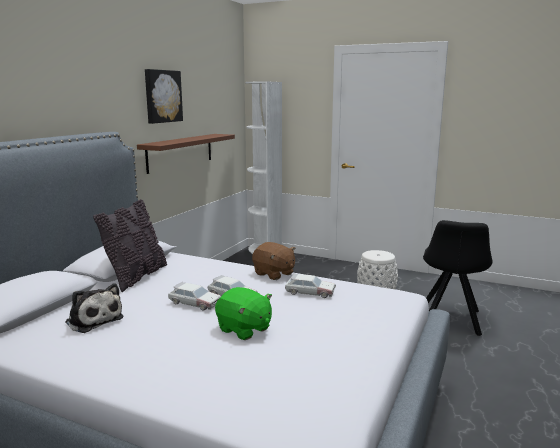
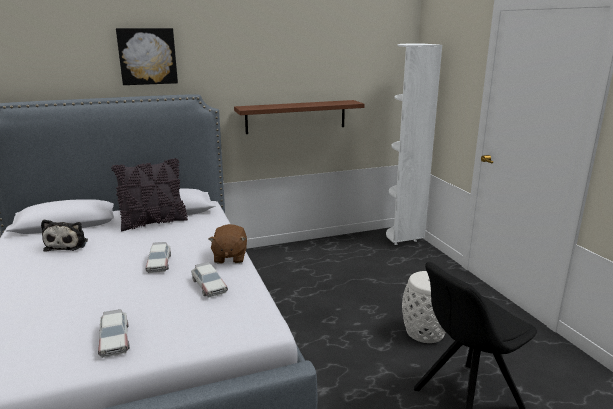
camera: 45 degrees right, 5 degrees up
(162, 96) = (273, 61): picture -> picture (147, 56)
(194, 303) = (129, 257): toy car -> toy car (114, 339)
(244, 329) = (101, 292): green plush toy -> none

